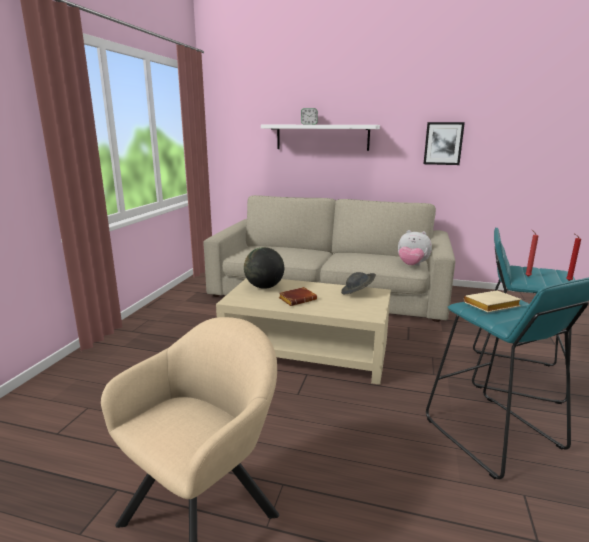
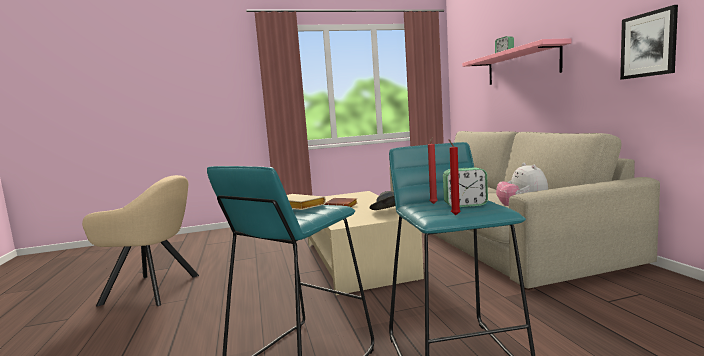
camera: 60 degrees right, 10 degrees down
(264, 287) = (352, 197): globe -> none
(322, 137) = (521, 65): white shelf -> pink shelf
(540, 272) = (465, 205): none -> alarm clock

